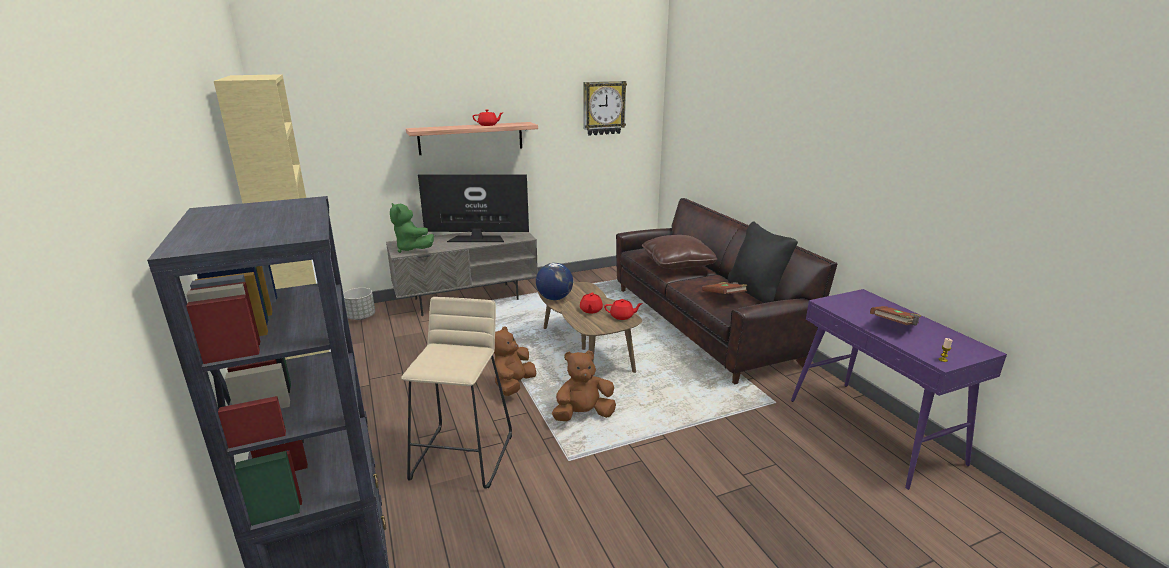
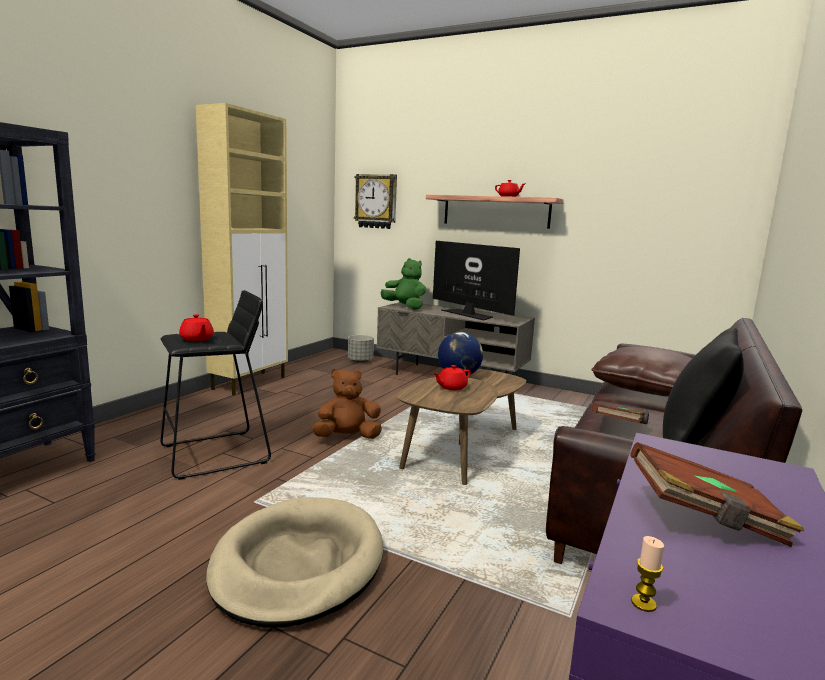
camera: 50 degrees right, 10 degrees down
(412, 249) = (405, 307): green plush toy -> green plush toy turned 120 degrees clockwise
(463, 456) = (216, 454): beige stool -> black stool
(583, 415) = (342, 484): brown plush toy -> none
(603, 108) = (668, 188): wall clock -> wall clock (376, 201)
(622, 316) = (466, 402): red teapot -> red teapot (197, 339)
(664, 467) = (298, 564): none -> beige dog bed

